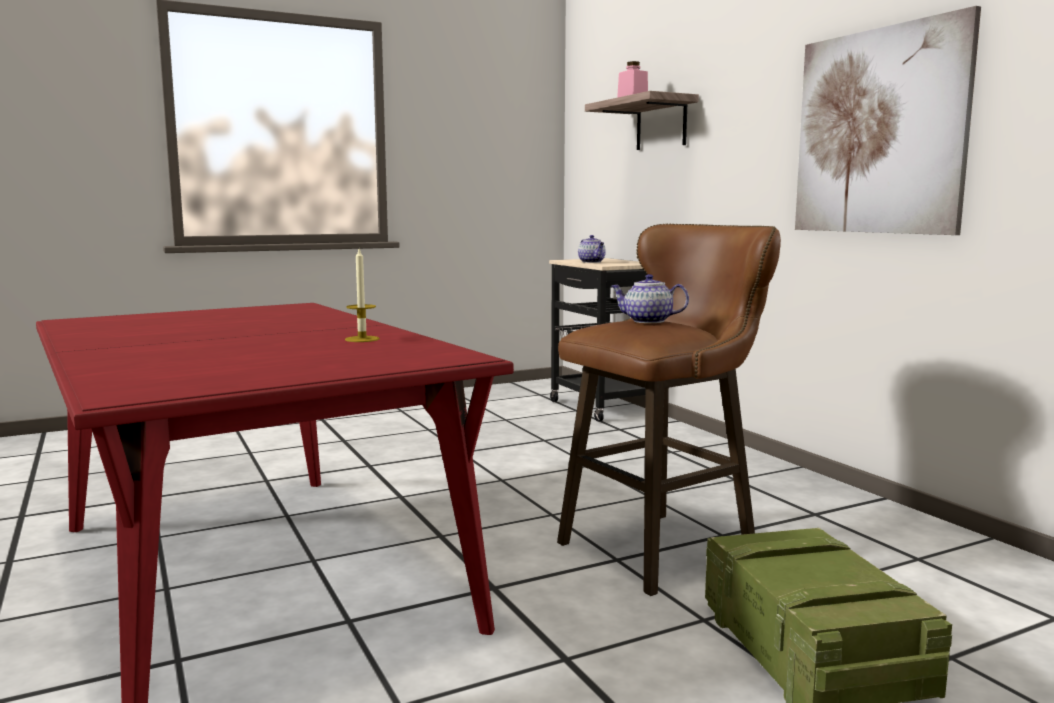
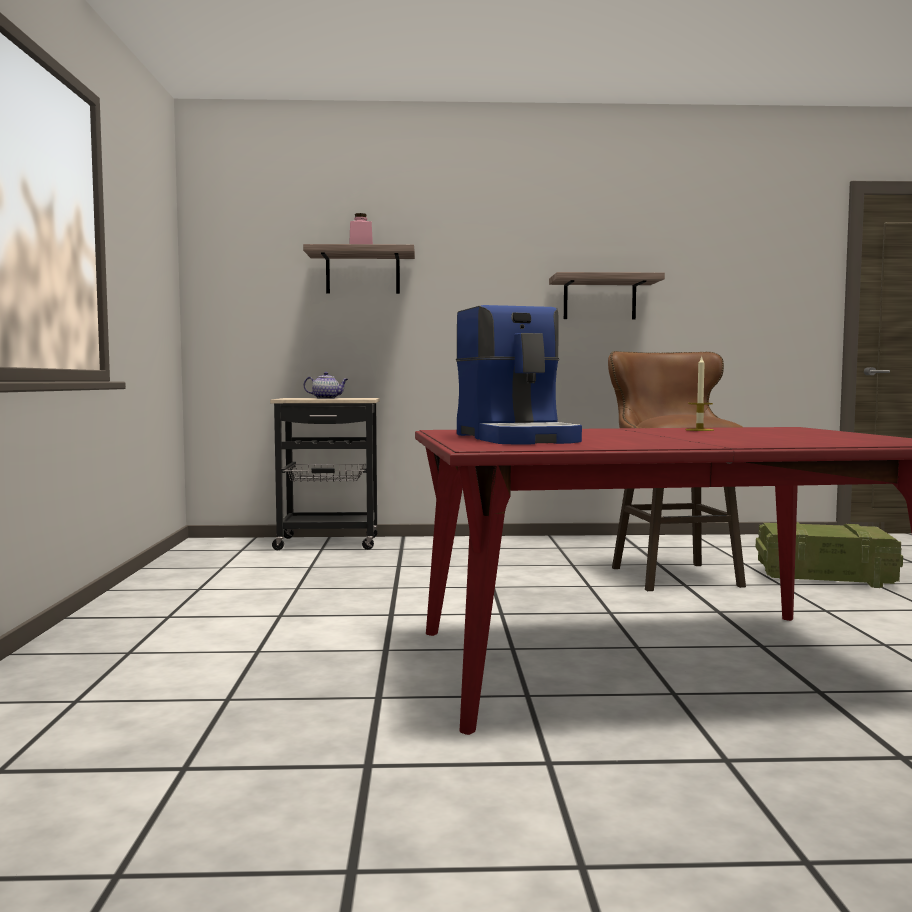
camera: 65 degrees left, 5 degrees down
(185, 319) = (518, 438): none -> coffee machine
(647, 321) = (682, 414): teapot -> none
(878, 132) = (599, 298): picture -> shelf

